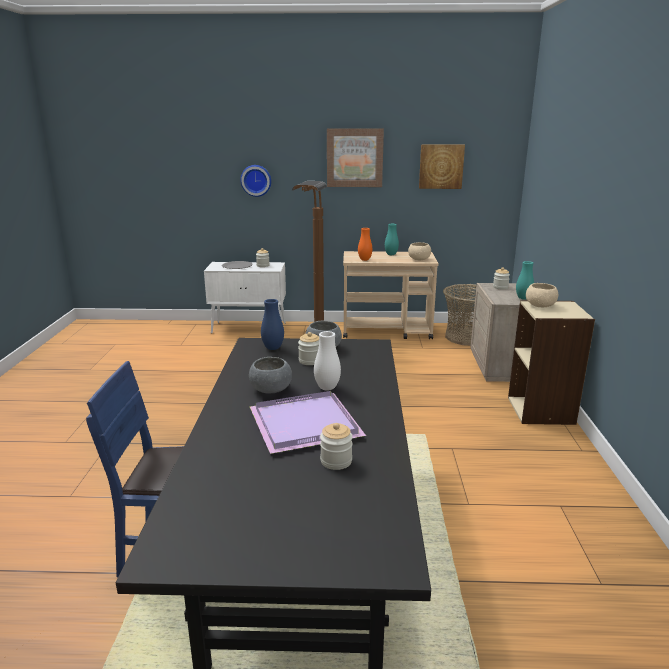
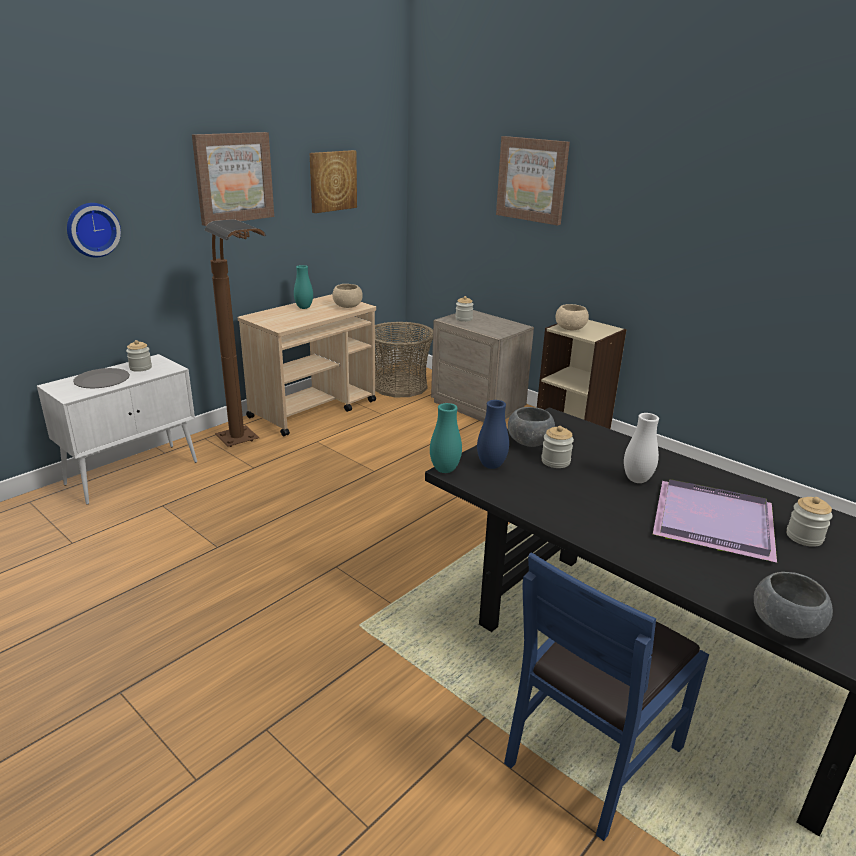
camera: 50 degrees left, 5 degrees up
(270, 389) = (608, 508): grey bowl -> grey bowl (785, 625)
(364, 260) = (293, 322): orange vase -> none
(523, 298) = (505, 325): turquoise vase -> turquoise vase (444, 470)
(570, 171) = (532, 180): none -> picture

